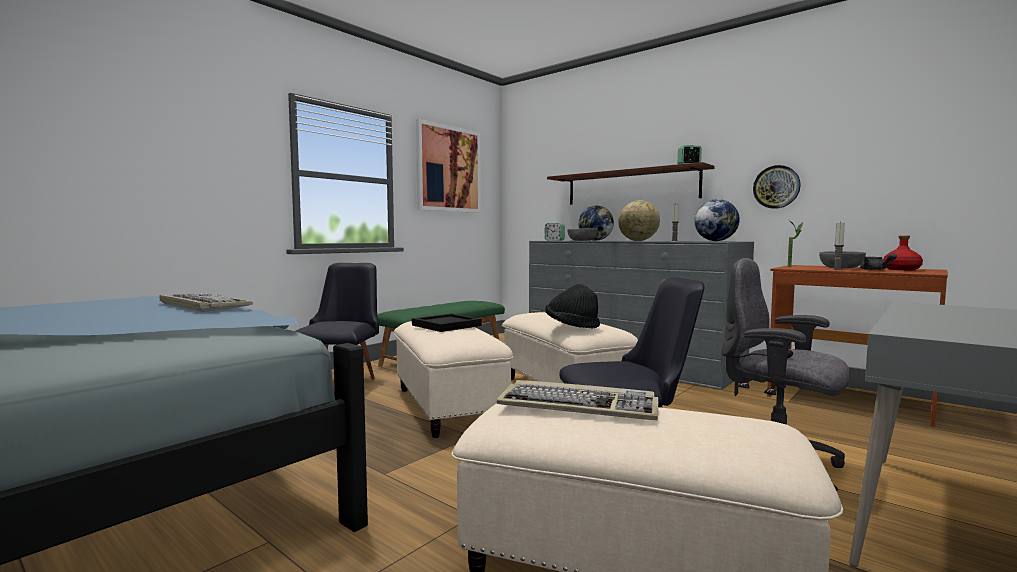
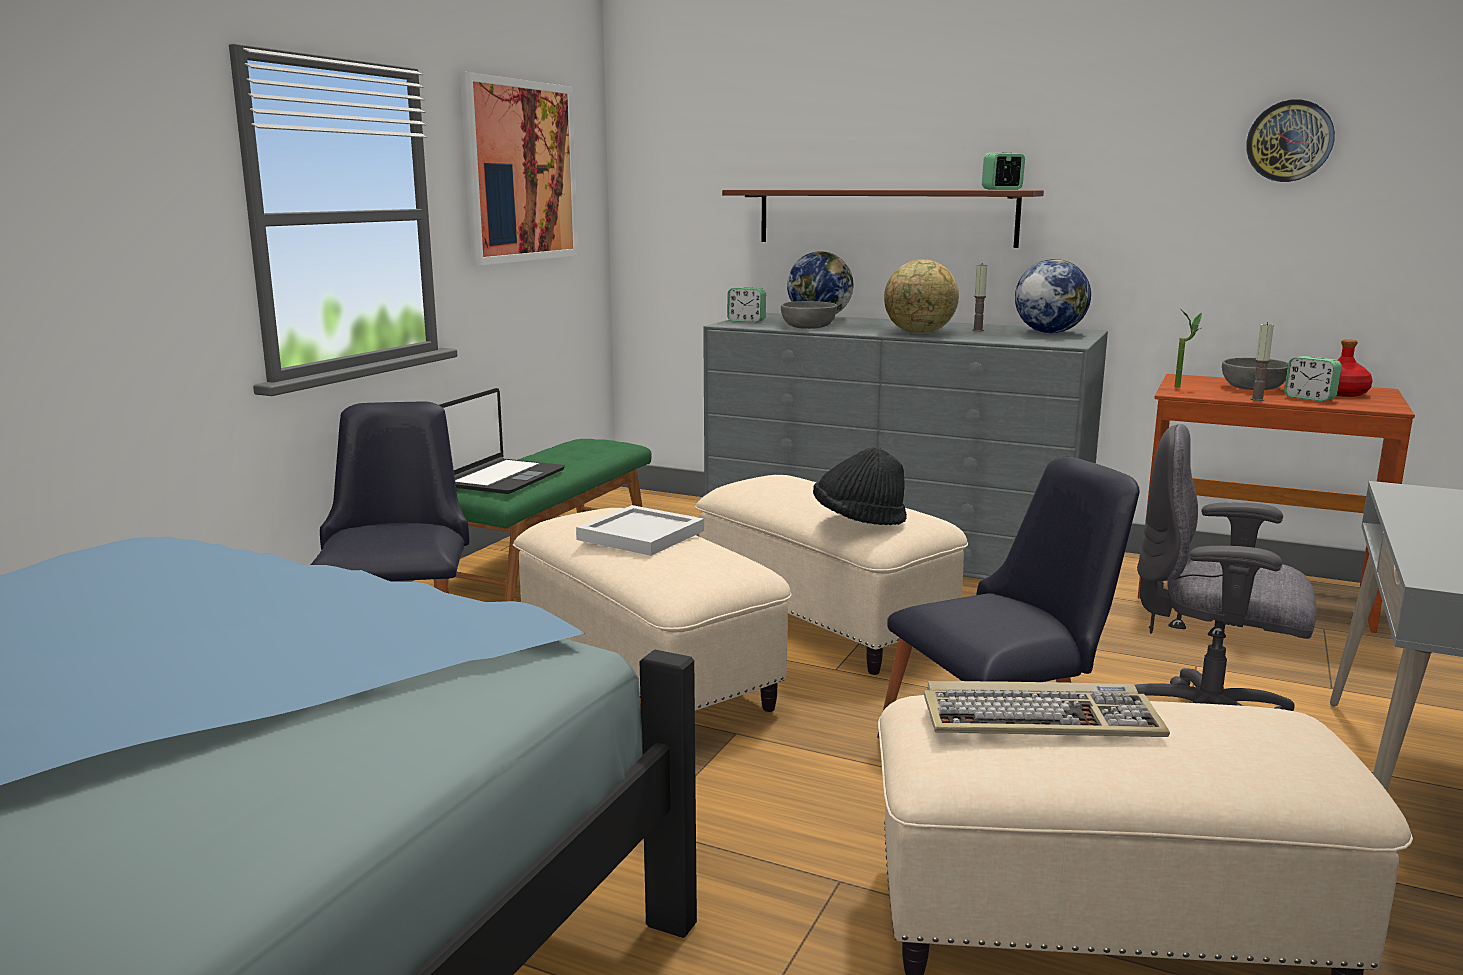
camera: 15 degrees left, 10 degrees up
(203, 306) = (303, 584): keyboard -> none
(415, 309) = (502, 478): none -> laptop
(446, 325) = (640, 534): black tray -> white tray
(776, 187) = (1149, 237): wall clock -> wall clock (1289, 141)
(875, 270) = (1309, 398): grey teapot -> alarm clock

